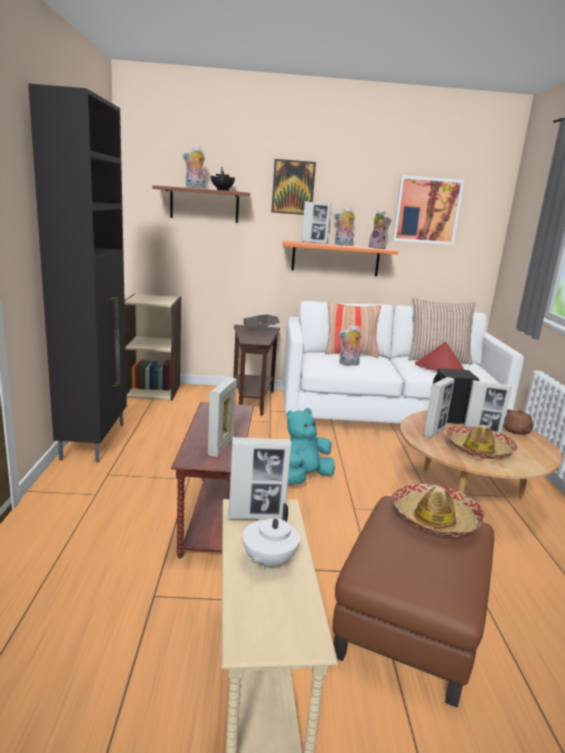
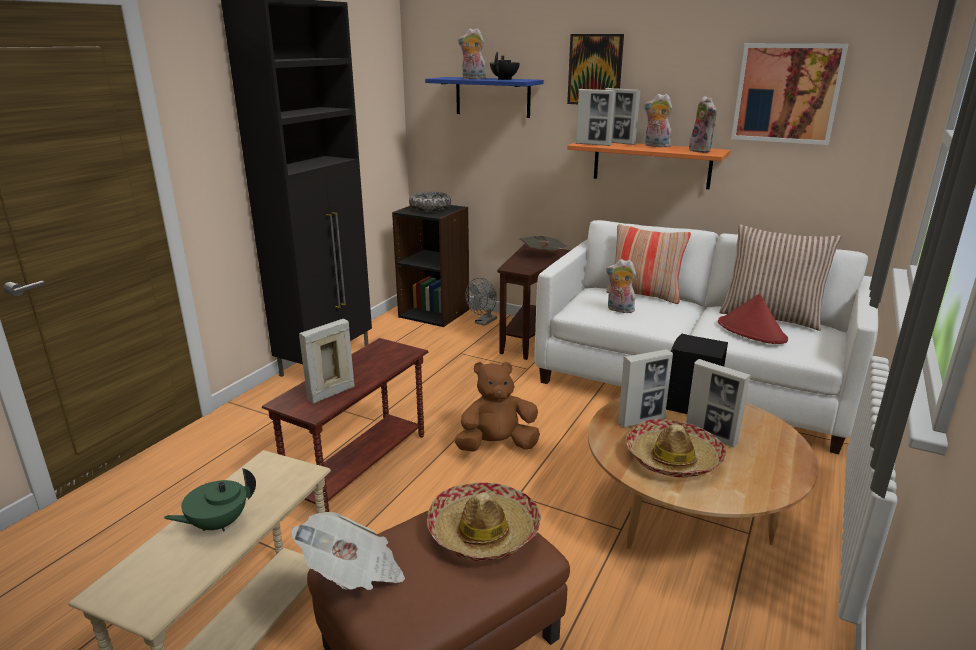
camera: 30 degrees right, 5 degrees up
(151, 298) = (430, 208): none -> bowl
(153, 390) = (435, 313): beige bookcase -> black bookcase
(202, 393) = (483, 322): none -> grey fan
(204, 205) = (492, 97): brown shelf -> blue shelf
(256, 517) = (267, 476): picture frame -> picture frame (593, 144)
(268, 562) = (217, 524): white teapot -> green teapot
(304, 478) = (497, 445): turquoise plush toy -> brown plush toy
(389, 571) = (353, 573): none -> newspaper
(516, 431) = (775, 443): brown teapot -> none

